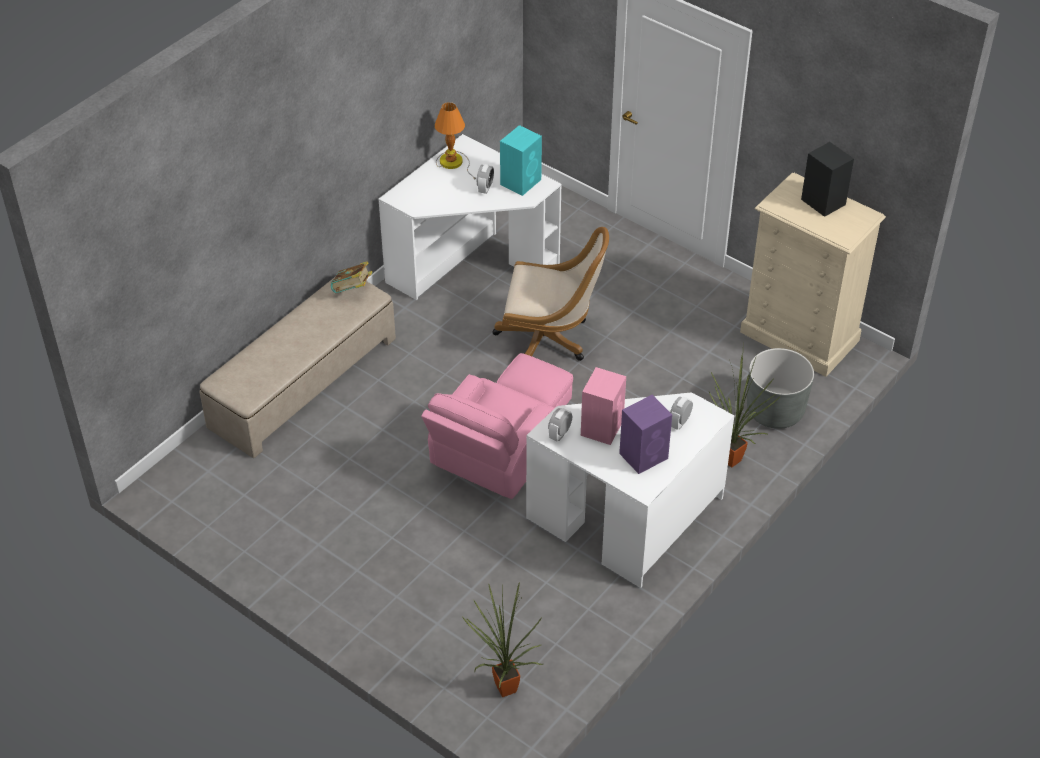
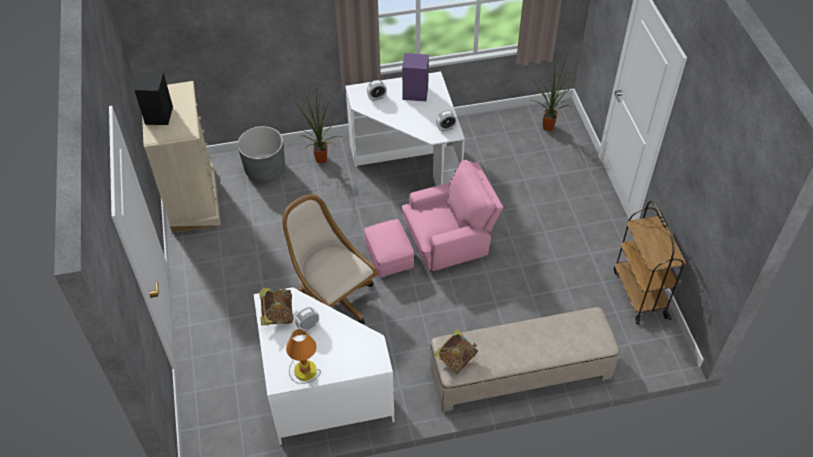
camera: 140 degrees left, 5 degrees up
(229, 531) = (639, 293): none -> brown cart
(521, 181) = (277, 314): turquoise speaker -> book
(602, 427) = (419, 118): pink speaker -> none

